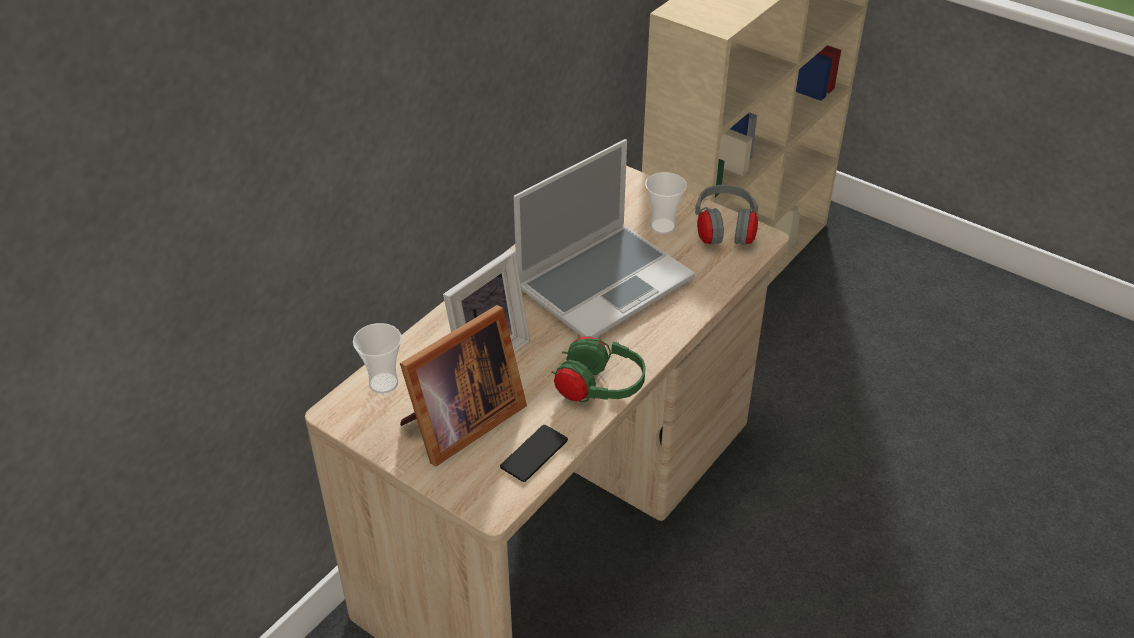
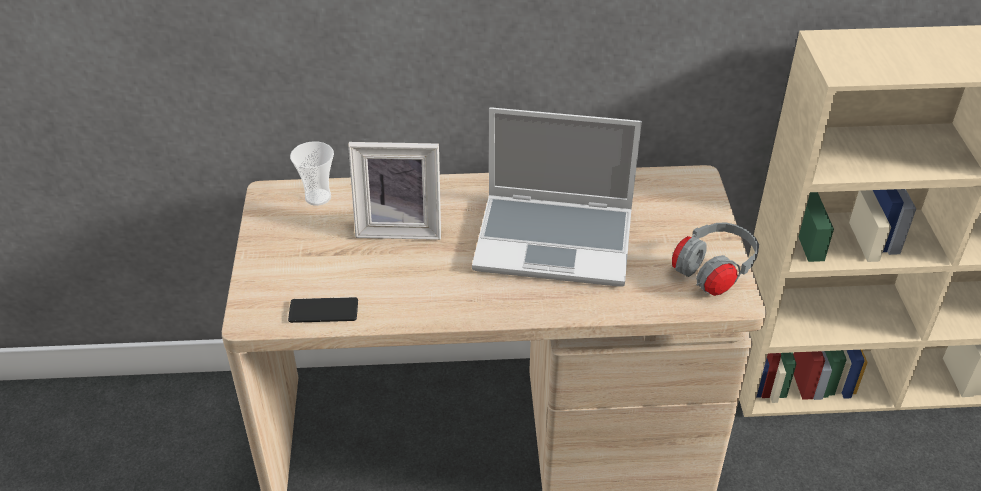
camera: 50 degrees right, 0 degrees up
(459, 423) = (316, 255): picture frame -> none
(599, 389) = (430, 306): green headphones -> none
(662, 226) = (668, 234): cup -> none

